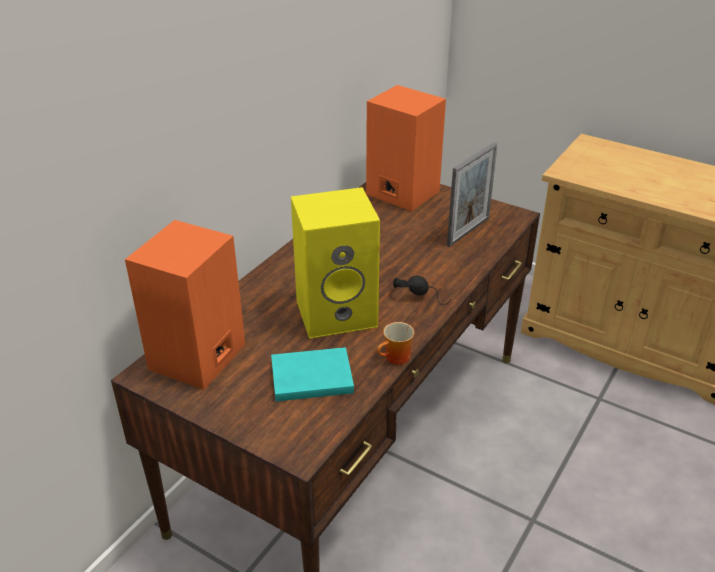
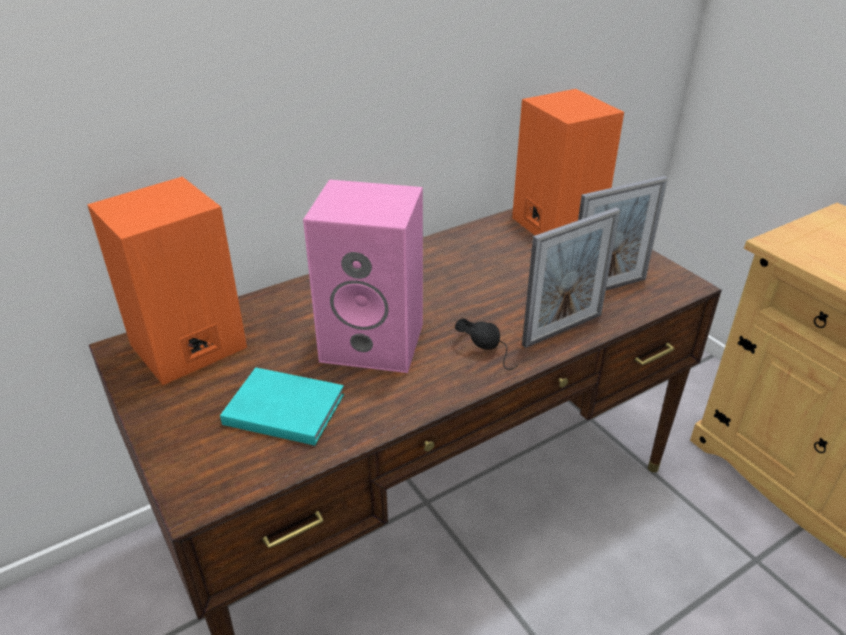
camera: 25 degrees right, 0 degrees up
(338, 312) = (375, 341): yellow speaker -> pink speaker
(396, 359) = (399, 419): mug -> none
(459, 268) = (562, 330): none -> picture frame

